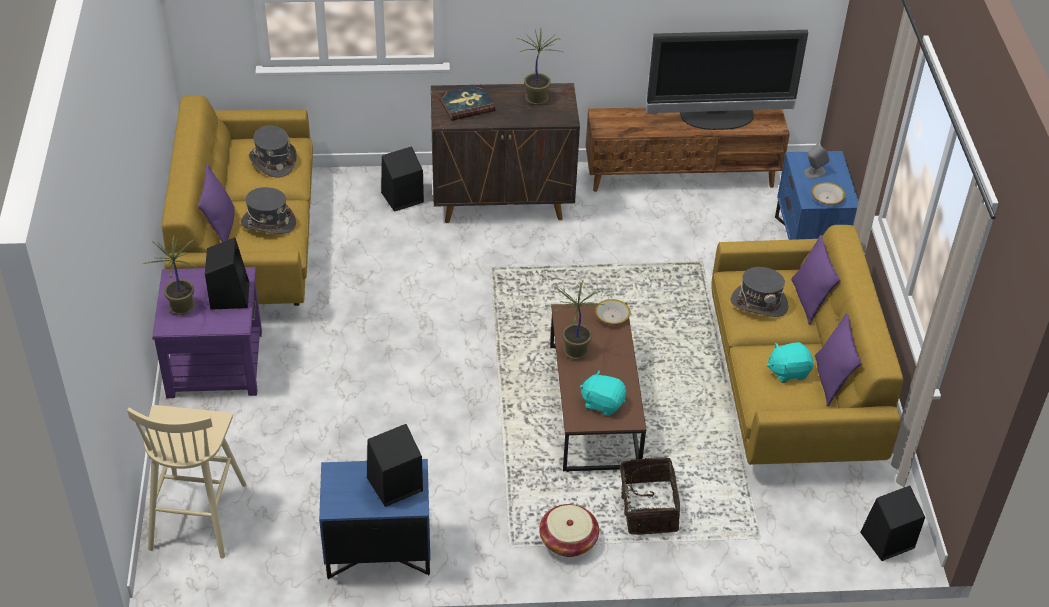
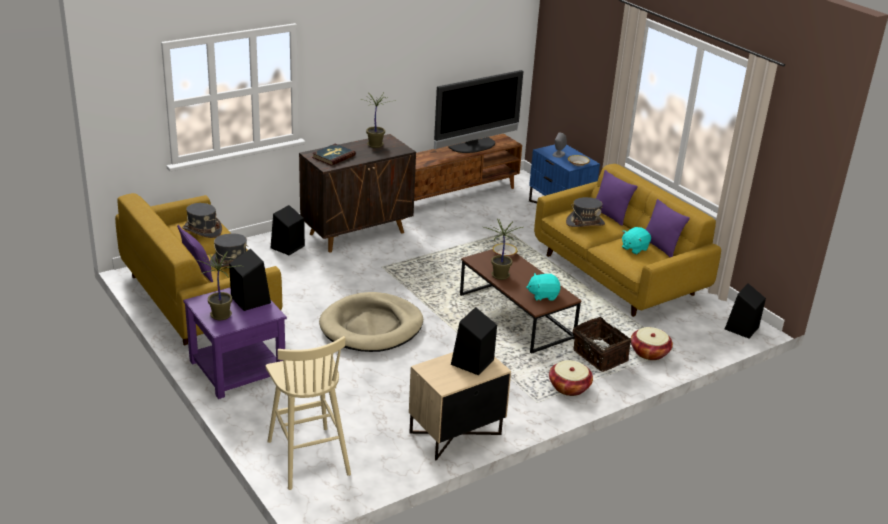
camera: 30 degrees left, 15 degrees down
(378, 552) = (455, 434): blue nightstand -> beige nightstand
(406, 357) = (371, 327): none -> beige dog bed
(719, 529) = (649, 352): none -> basket

